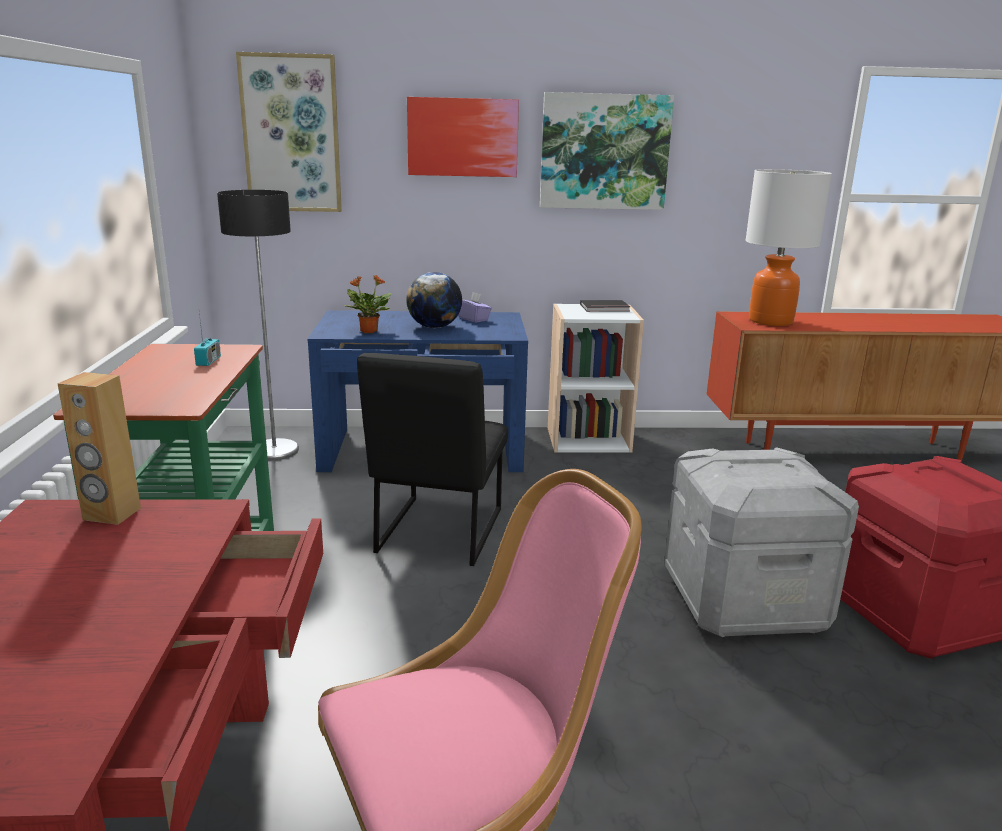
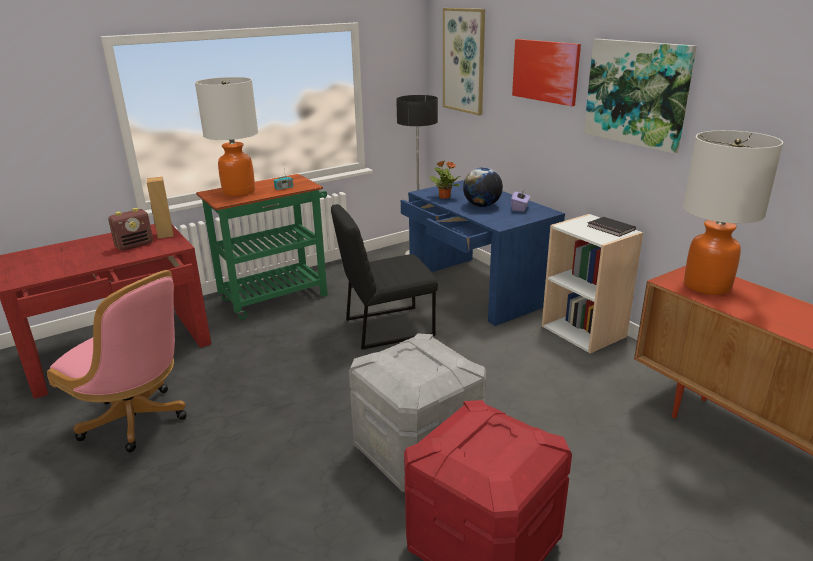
camera: 60 degrees right, 5 degrees up
(108, 554) = (135, 245): none -> radio
(149, 387) = (239, 192): none -> table lamp

